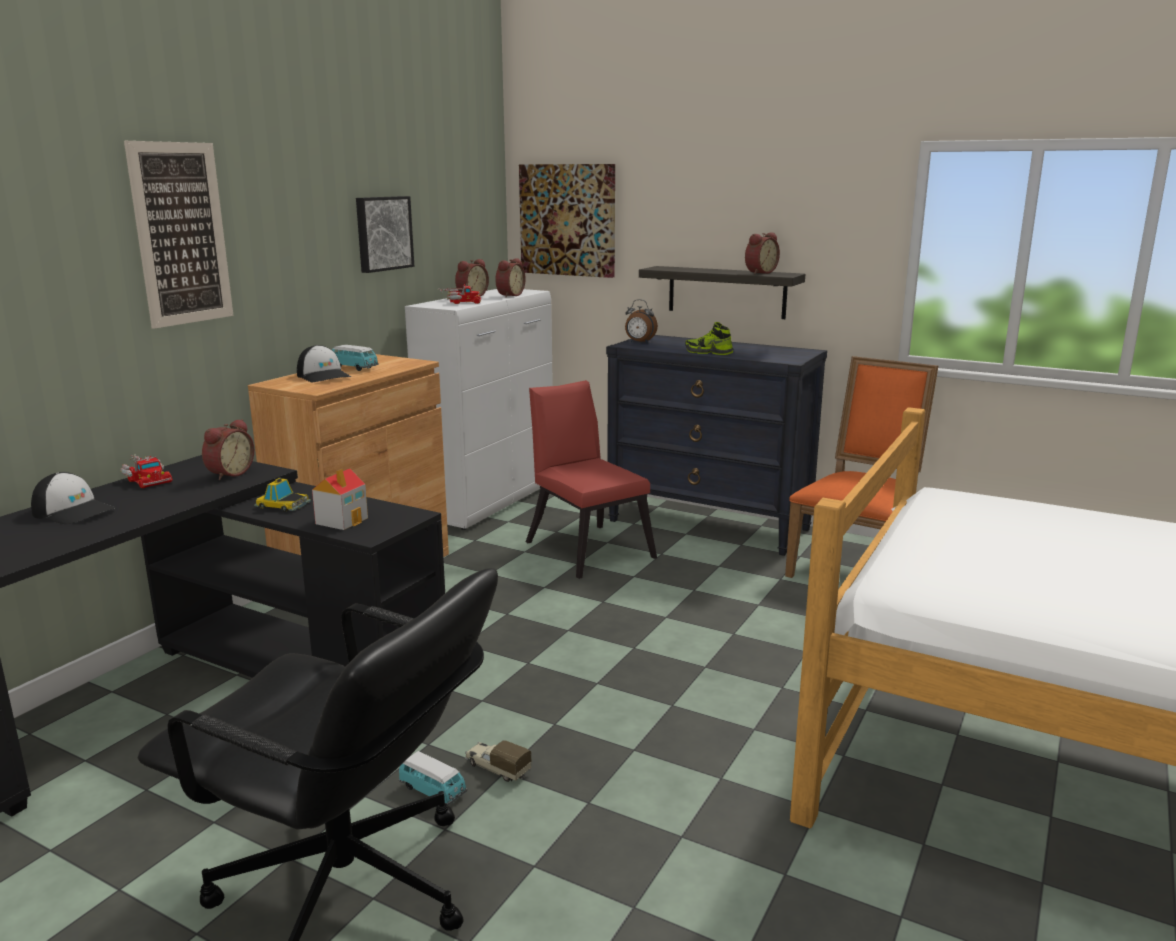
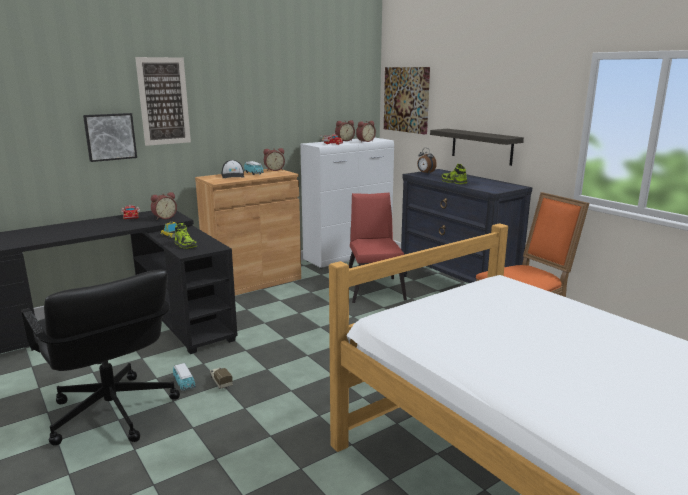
camera: 25 degrees right, 0 degrees up
(74, 511) = (87, 225): cap -> none
(342, 520) = (185, 245): toy house -> shoe
(383, 233) = (288, 104): picture -> picture (110, 136)
(759, 273) = (494, 135): alarm clock -> alarm clock (274, 170)

